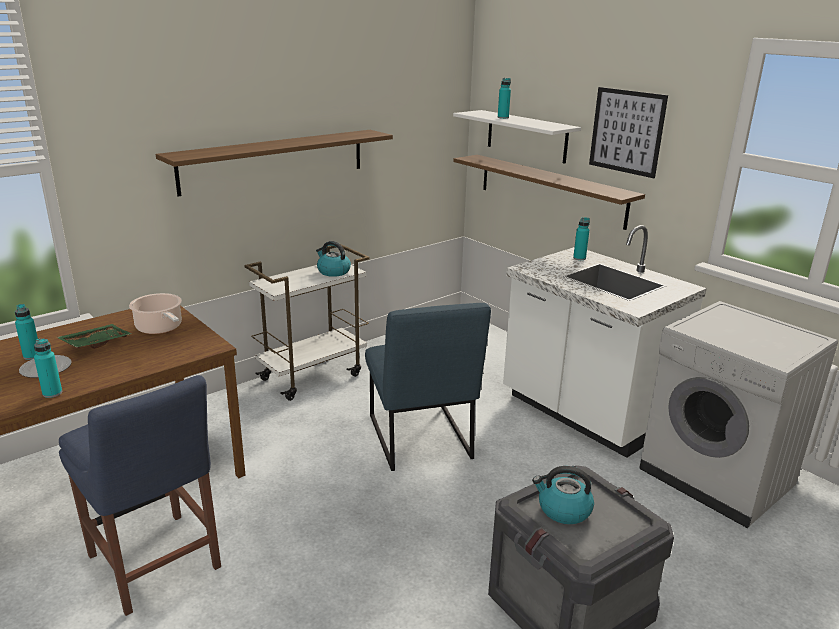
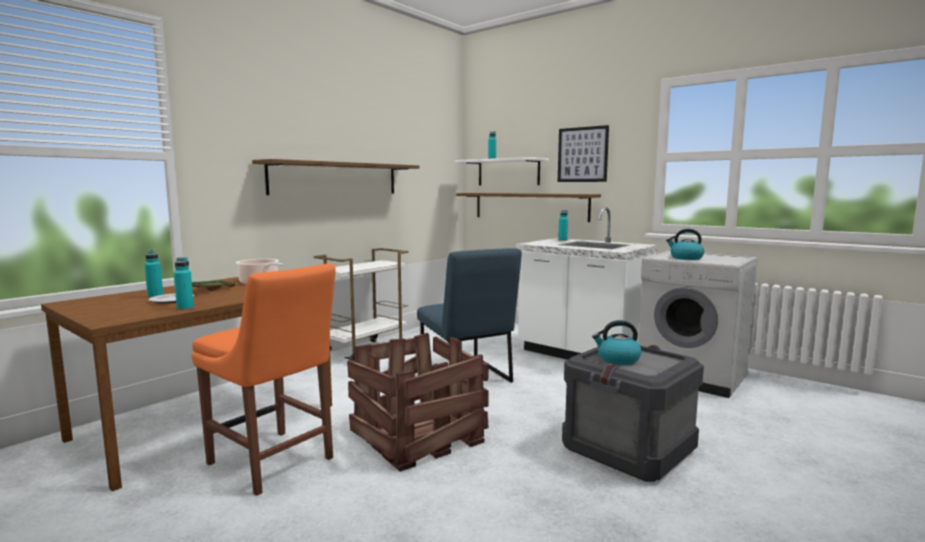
camera: 10 degrees left, 15 degrees down
(156, 565) = (273, 463): blue chair -> orange chair
(327, 543) = (419, 435): none -> crate
(333, 271) = (380, 263): kettle -> kettle (685, 258)

